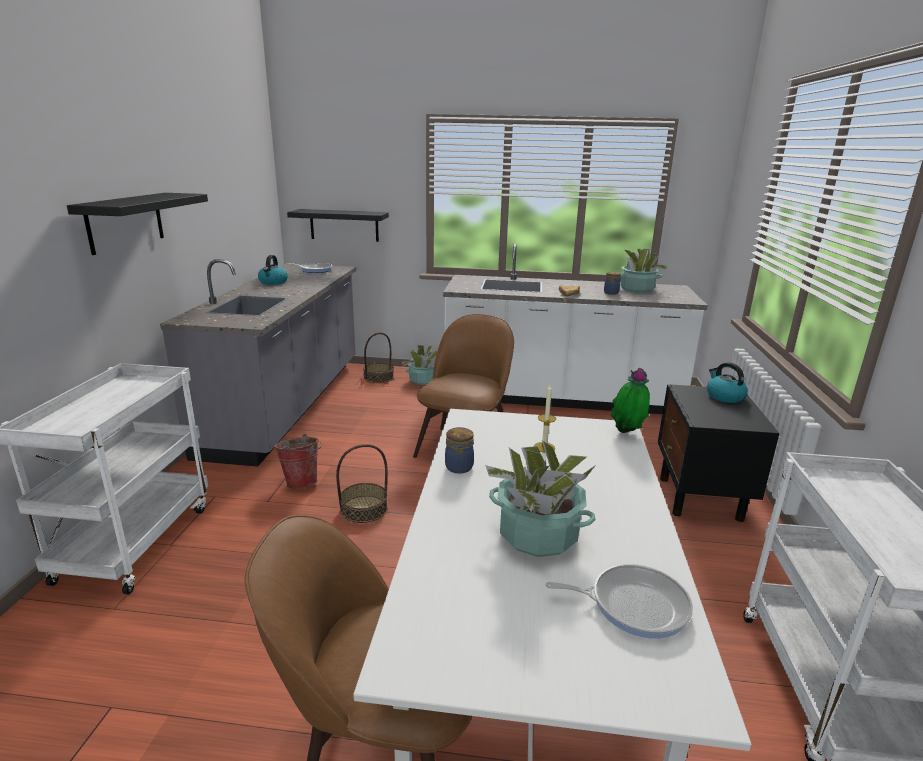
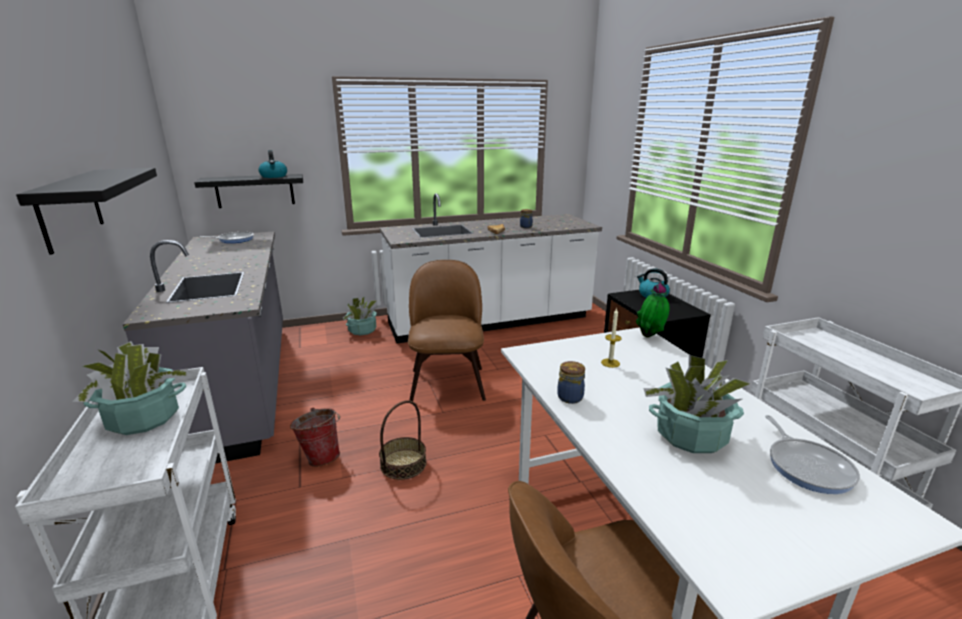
camera: 25 degrees left, 0 degrees up
(273, 282) = (204, 258): kettle -> kettle (274, 176)
(378, 377) = (317, 336): basket -> none
(633, 604) = (807, 466): frying pan -> frying pan turned 105 degrees clockwise
(637, 289) = (540, 221): potted plant -> potted plant (143, 418)

